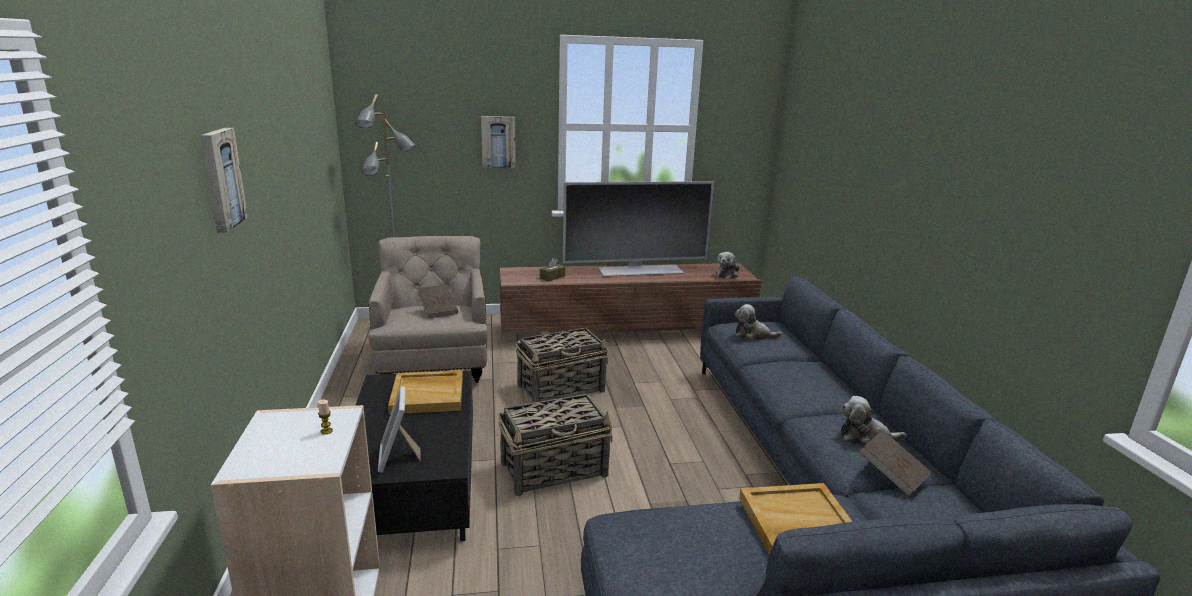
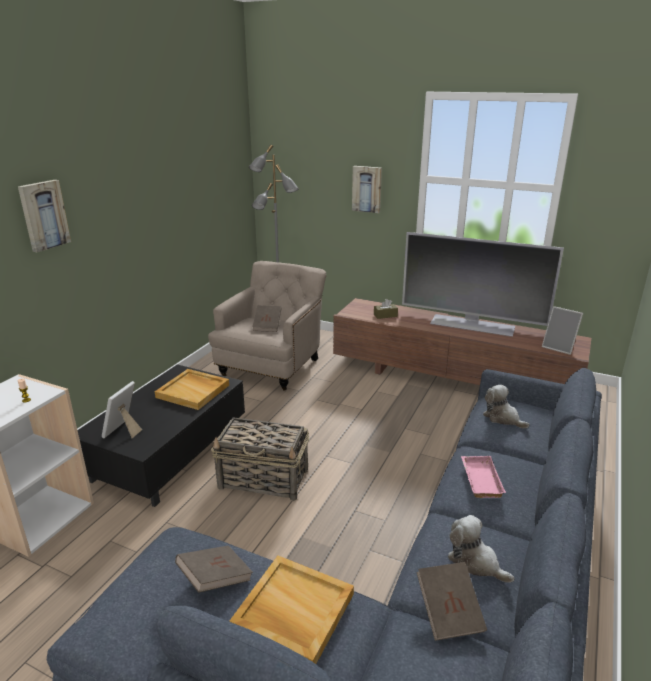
camera: 35 degrees right, 5 degrees up
(562, 388) = (341, 414): basket -> none
(705, 534) = (215, 579): none -> brown book
(727, 274) = (559, 347): plush toy -> picture frame
(795, 382) = (479, 479): none -> pink tray

